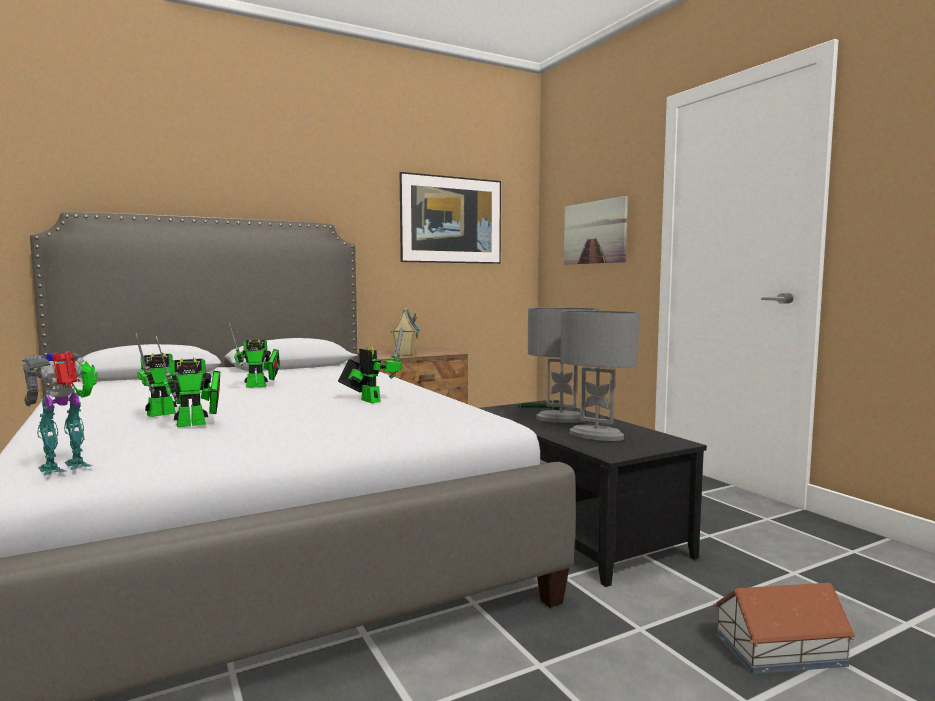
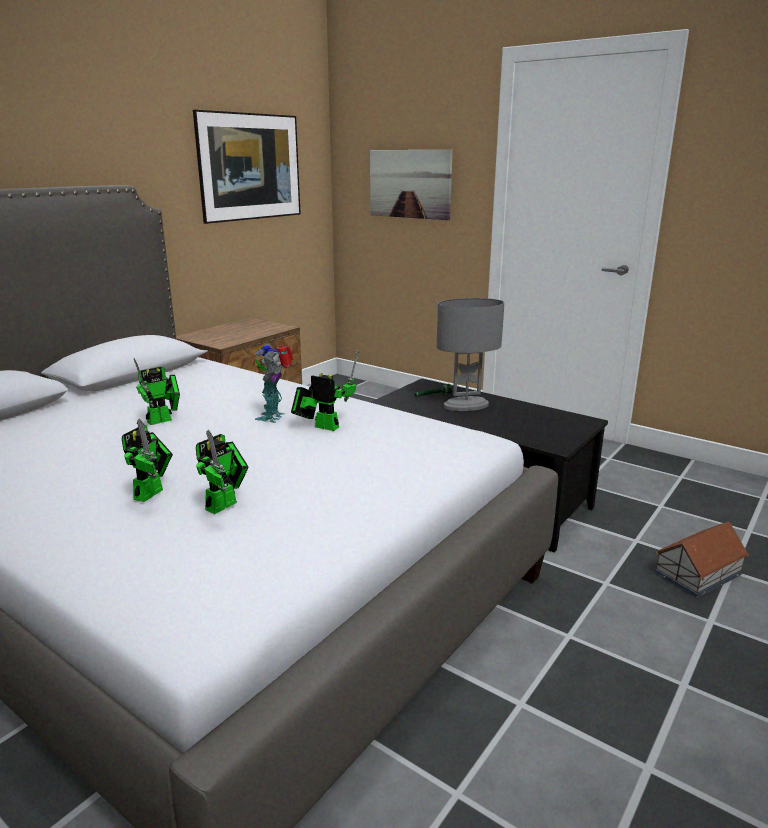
camera: 25 degrees left, 15 degrees up
(67, 468) = (210, 604): toy robot -> toy robot (274, 417)
(405, 354) = (236, 336): toy house -> none
(595, 436) = (519, 424): grey table lamp -> none

